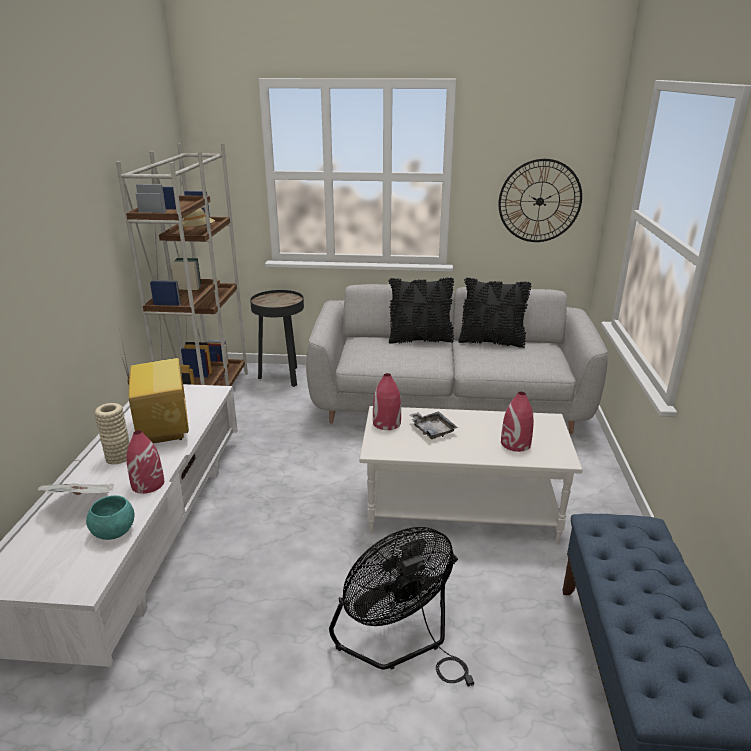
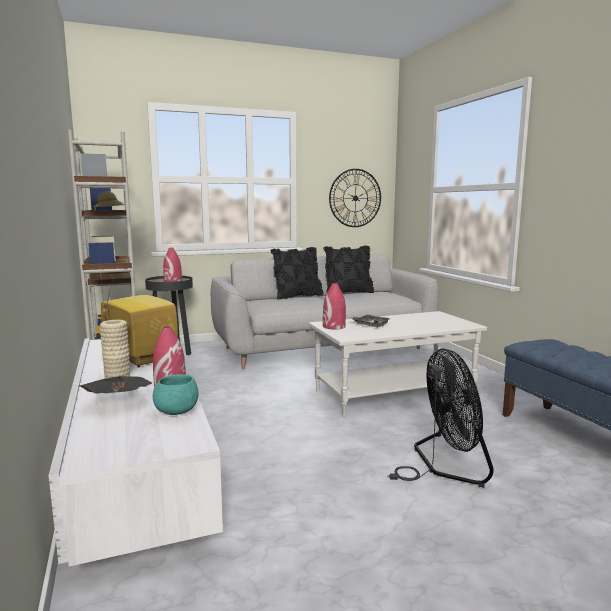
camera: 25 degrees left, 15 degrees down
(408, 642) = (439, 462): black fan -> black fan turned 135 degrees clockwise
(515, 444) = (432, 323): red vase -> red vase (173, 281)

